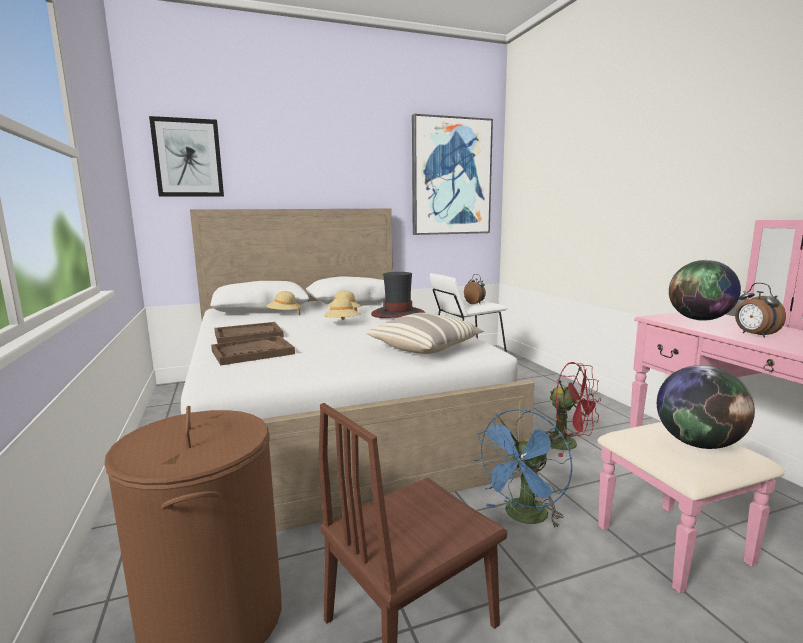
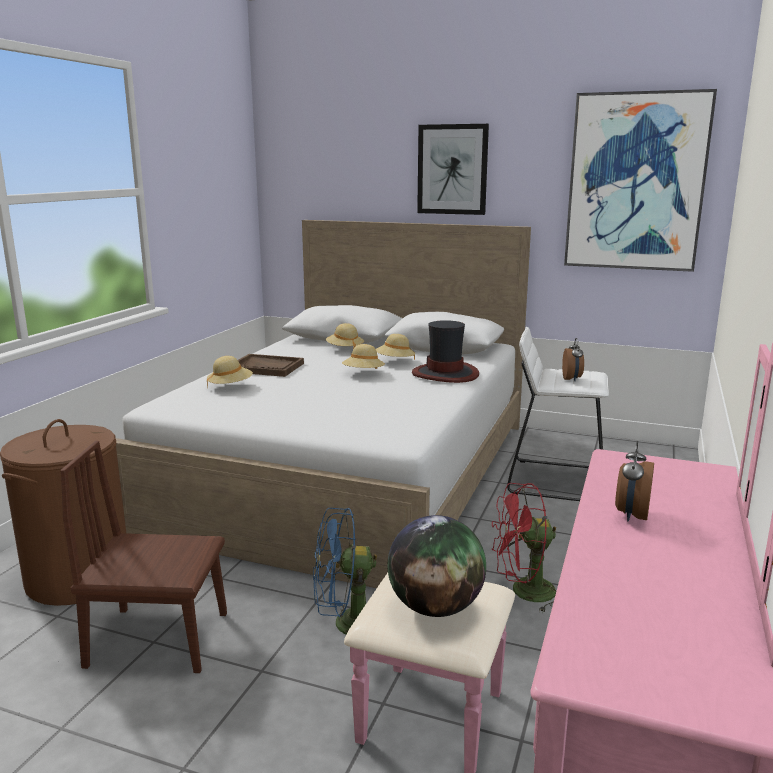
camera: 40 degrees right, 5 degrees up
(188, 158) = (308, 164): picture -> picture (452, 169)
(252, 352) = (230, 386): brown tray -> beige hat
(425, 347) = (360, 421): pillow -> none
(568, 445) = (524, 593): red fan -> red fan turned 90 degrees clockwise
(699, 319) = (658, 477): globe -> none

